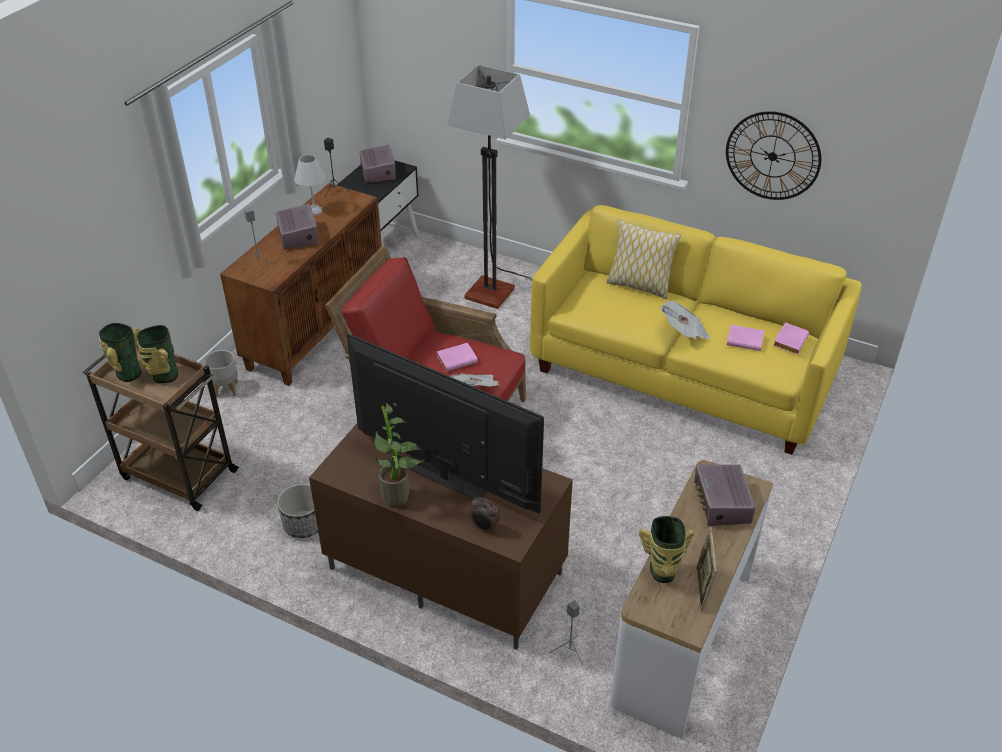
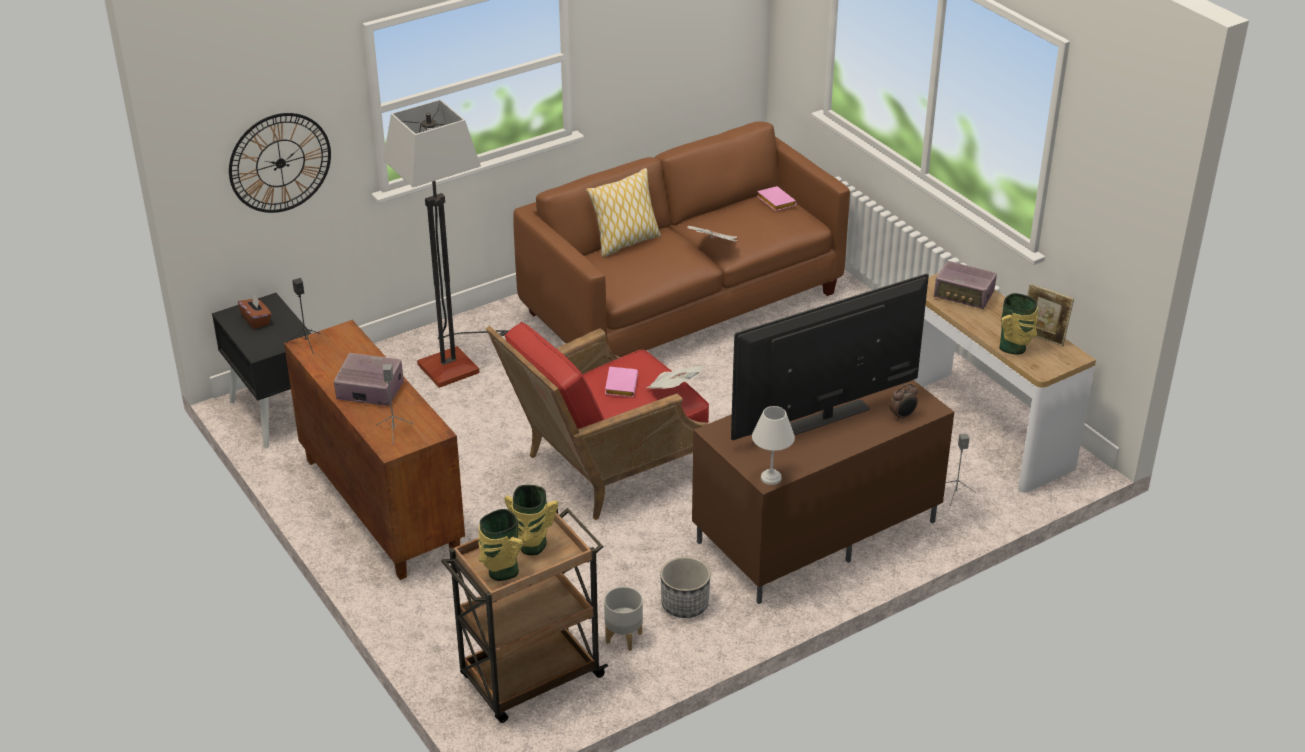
camera: 60 degrees left, 5 degrees down
(226, 389) = (419, 604): grey planter -> grey planter (624, 637)
(315, 211) = (333, 367): white table lamp -> white table lamp (772, 477)
(378, 172) = (256, 320): radio -> brown tissue box
(400, 496) = (830, 449): potted plant -> none
(683, 372) = (683, 303): yellow sofa -> brown sofa
(746, 340) = (755, 221): pink book -> none
(772, 156) = (650, 61): wall clock -> wall clock (280, 163)

